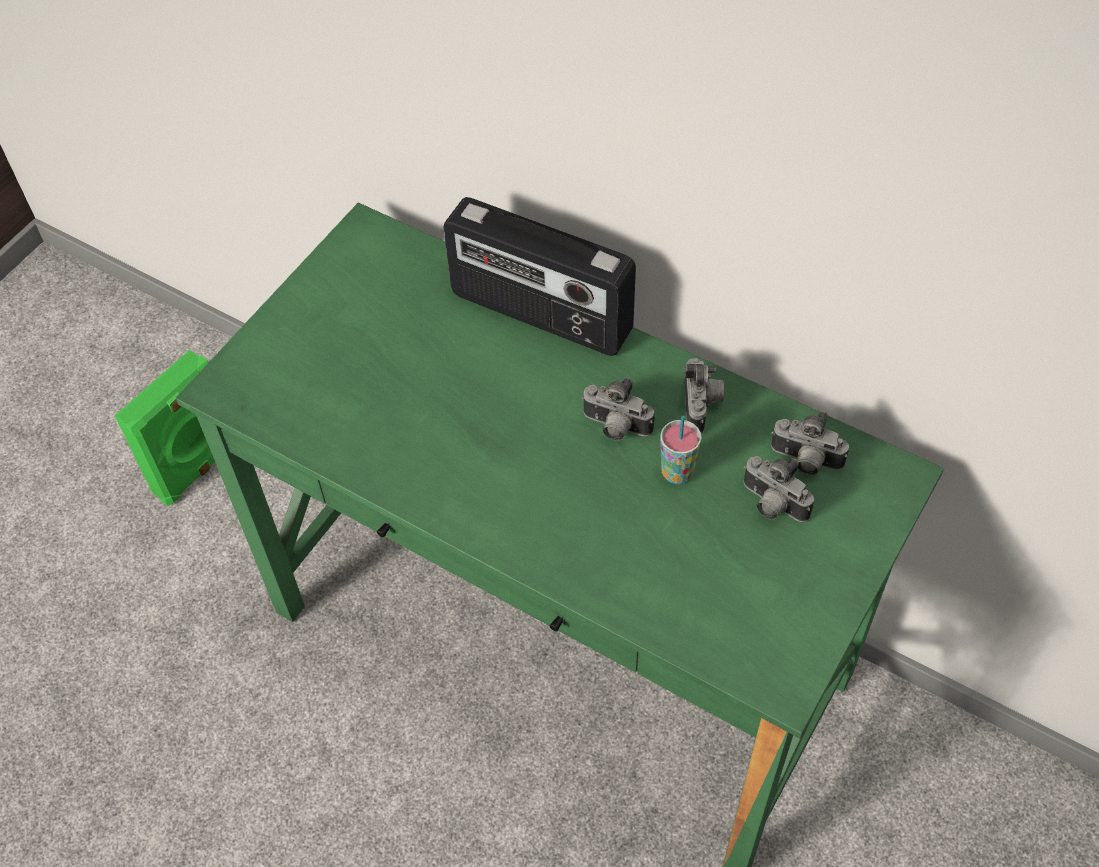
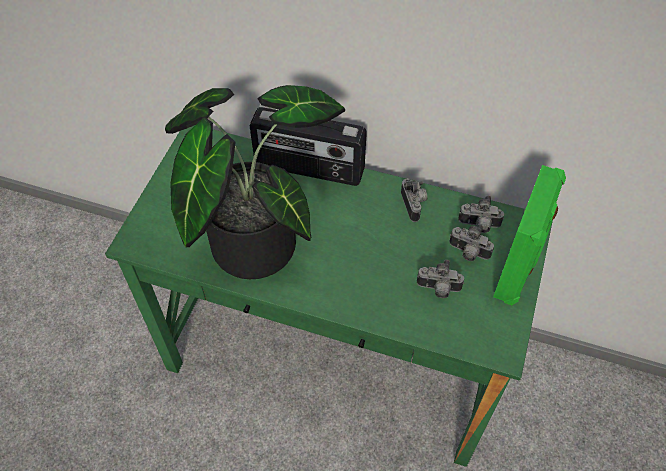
camera: 15 degrees left, 0 degrees up
(198, 469) = (99, 295): green speaker -> green speaker (517, 270)
(416, 411) = (252, 236): none -> potted plant
(615, 428) = (369, 225): camera -> camera (438, 289)
(677, 473) = (411, 244): cup -> none

